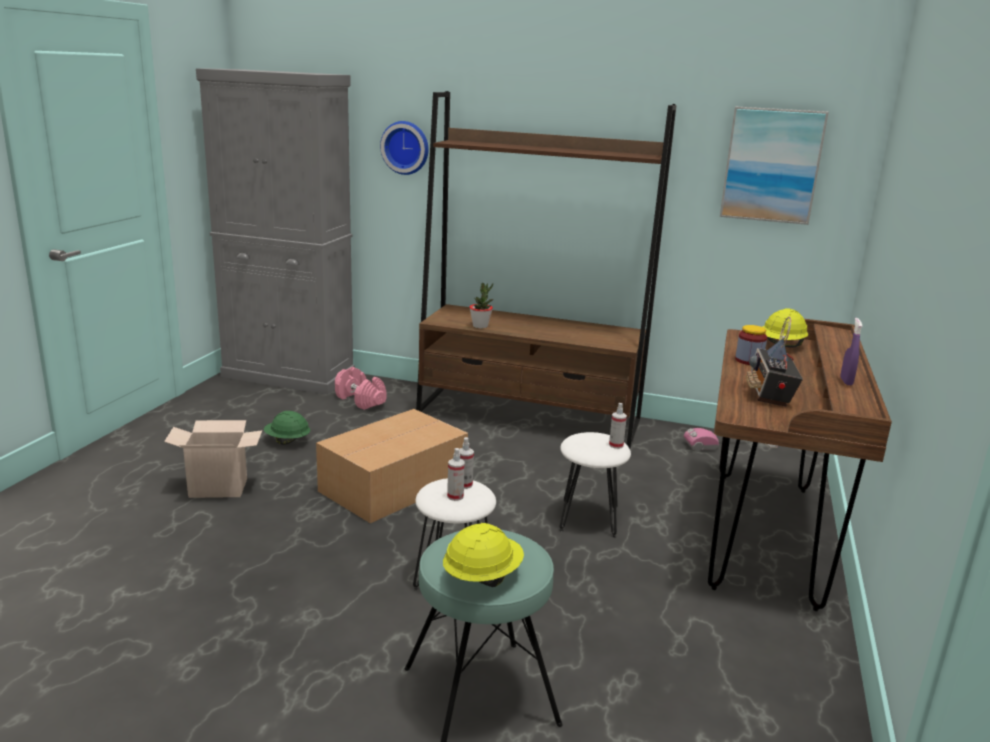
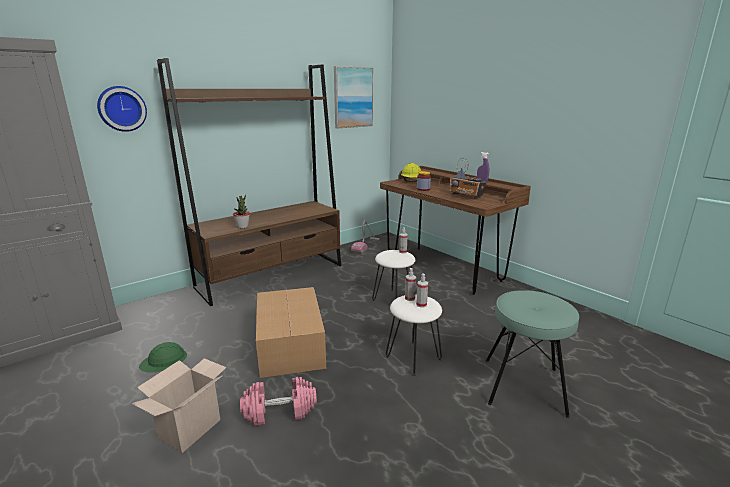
camera: 55 degrees left, 0 degrees up
(361, 400) = (156, 319): pink dumbbell -> pink dumbbell (280, 411)
(482, 577) = (556, 311): yellow hard hat -> none

